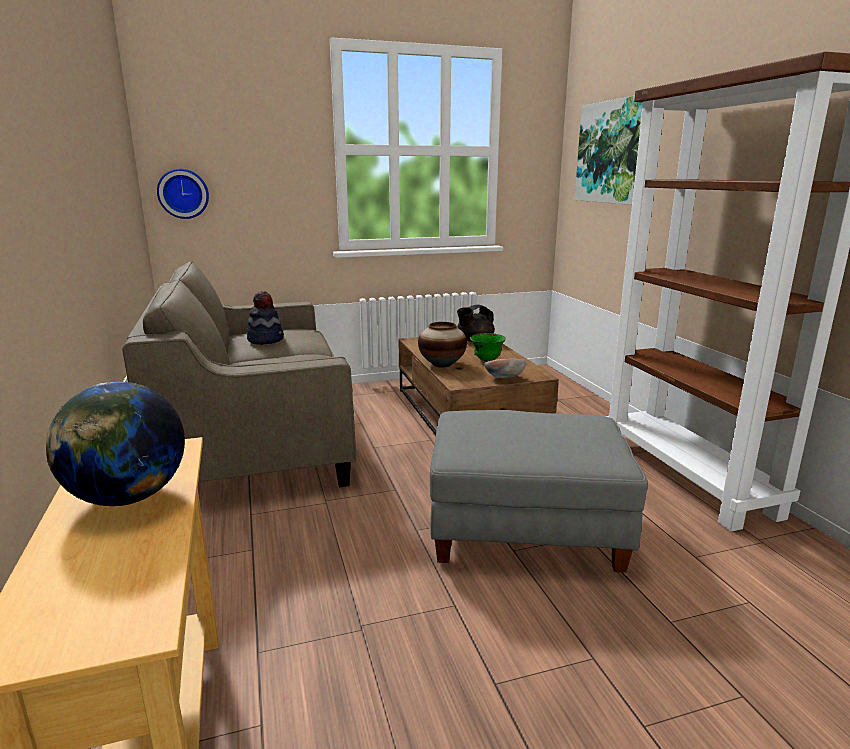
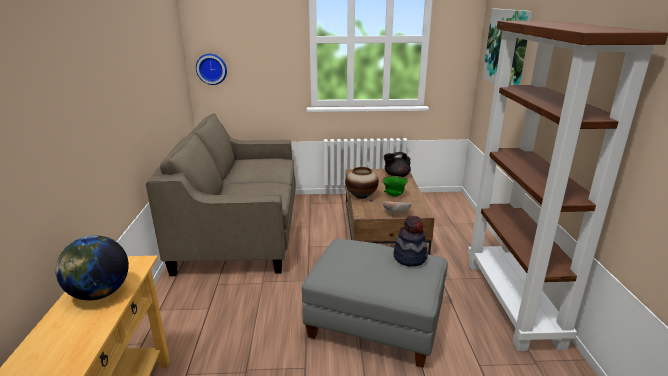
camera: 15 degrees right, 5 degrees up
(266, 340) = (252, 168): hat -> hat (410, 257)

